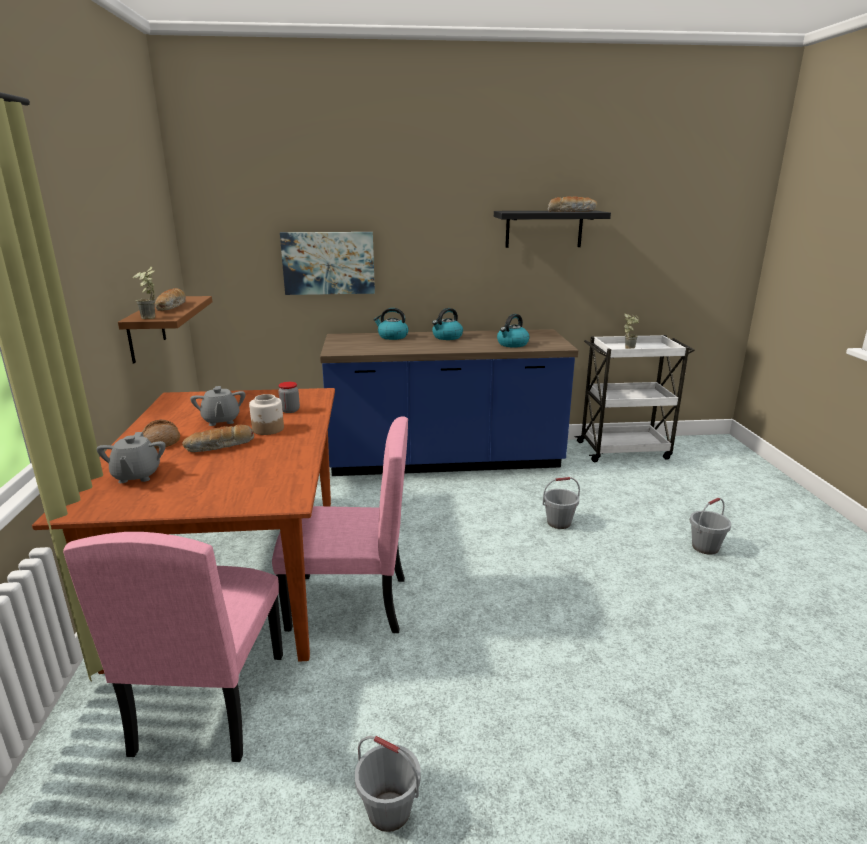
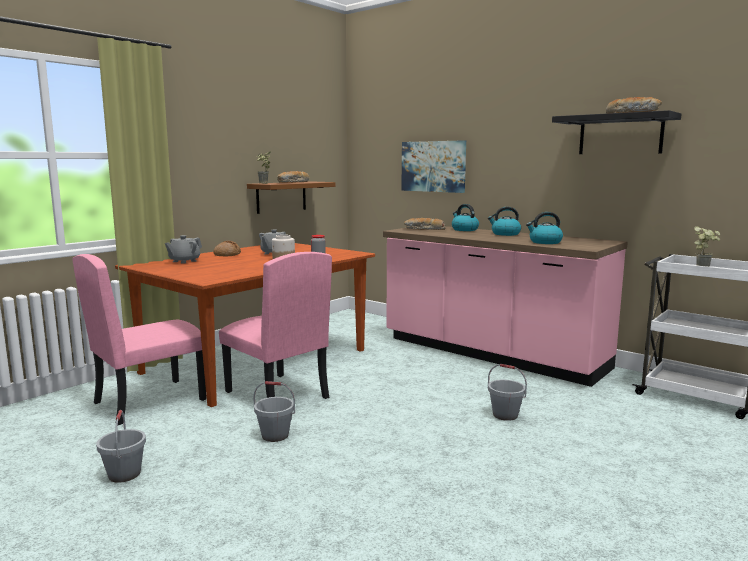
camera: 45 degrees right, 10 degrees down
(220, 446) = (243, 260): bread -> bread (424, 229)
(445, 461) = (491, 354): blue counter -> pink counter
(705, 547) = (621, 484): grey bucket -> grey bucket (275, 435)

